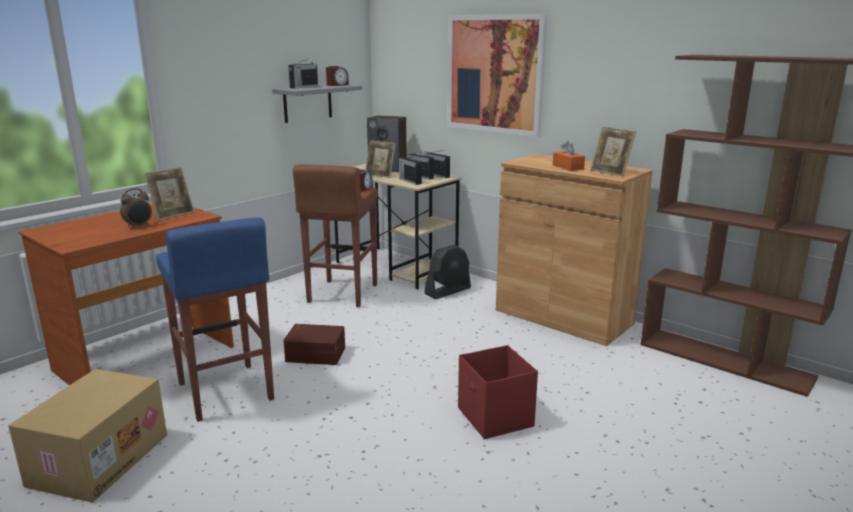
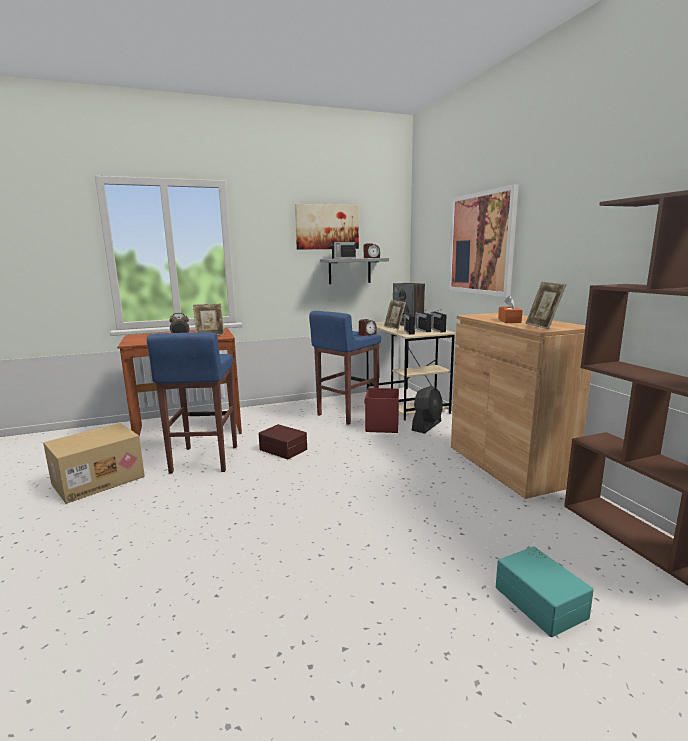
camera: 30 degrees right, 5 degrees down
(278, 44) = (327, 227): none -> picture
(341, 293) = (346, 413): brown stool -> blue stool
(448, 291) = (427, 426): black fan -> black fan turned 45 degrees counterclockwise
(495, 418) = (355, 530): red storage box -> red storage box (382, 426)
(691, 427) = (541, 601): none -> turquoise storage box

